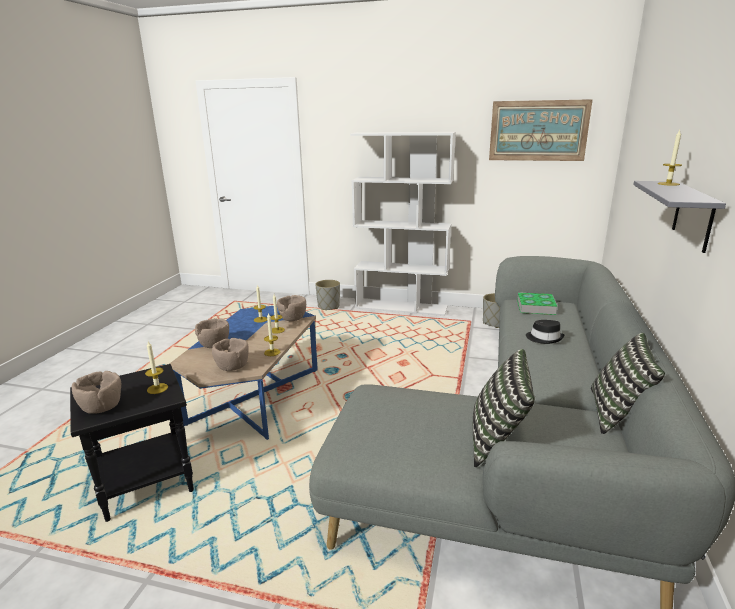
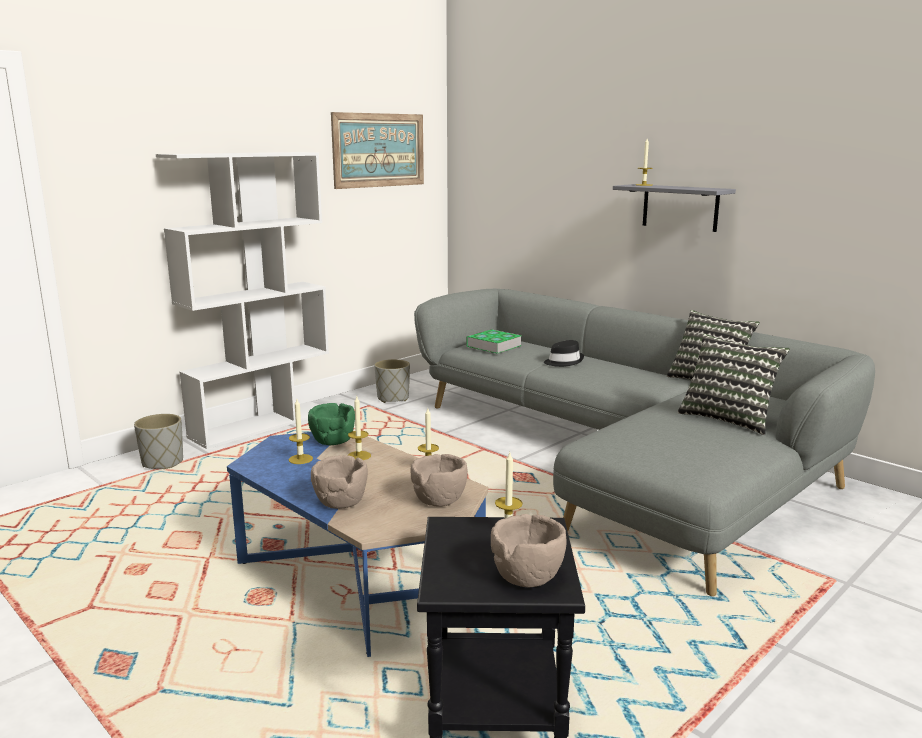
camera: 60 degrees left, 5 degrees down
(293, 318) = (332, 440): brown bowl -> green bowl

